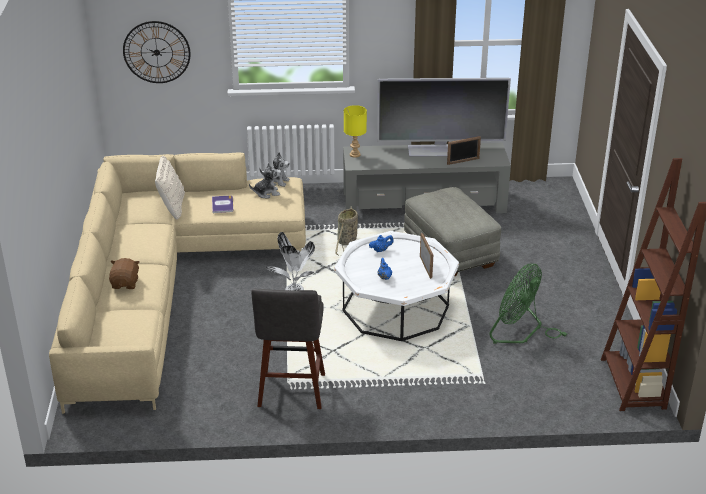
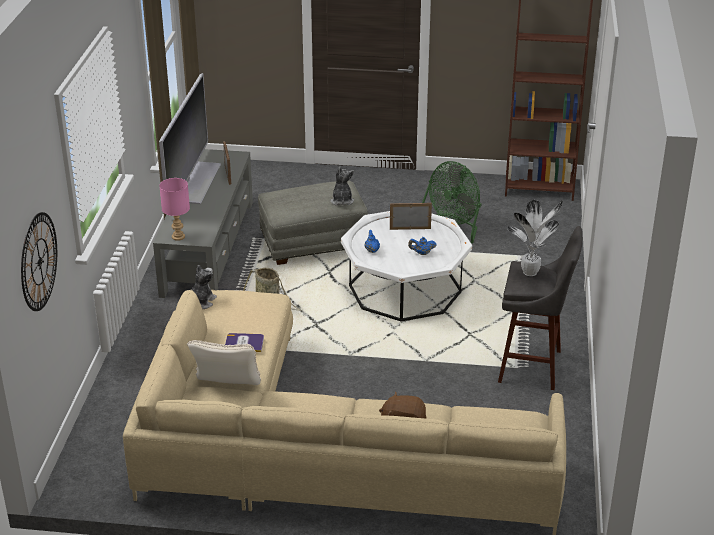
camera: 80 degrees left, 0 degrees up
(267, 193) = (228, 309): plush toy -> plush toy (342, 200)
(355, 155) = (179, 237): yellow table lamp -> pink table lamp

